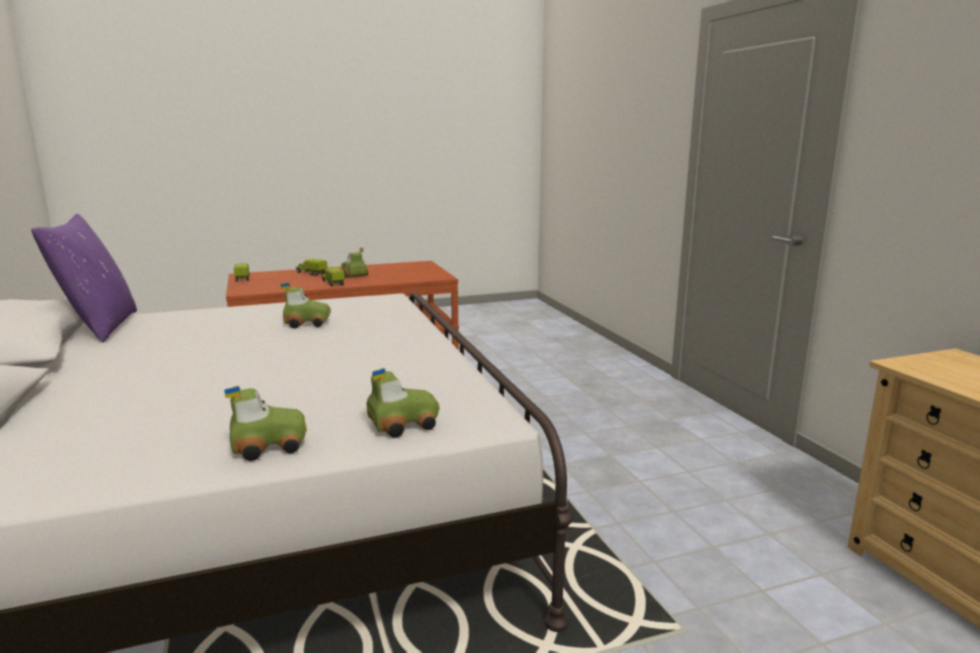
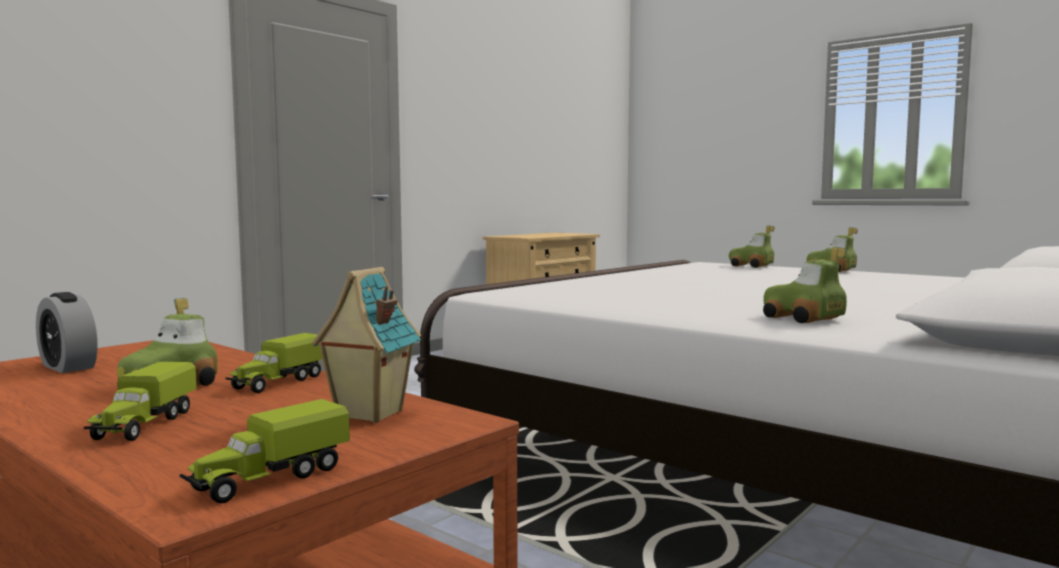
camera: 120 degrees left, 10 degrees down
(100, 327) = (908, 330): purple pillow -> none
(271, 286) = (368, 414): none -> toy house
(307, 323) = (655, 293): toy car -> toy car (802, 319)
(410, 269) = (68, 367): none -> alarm clock

